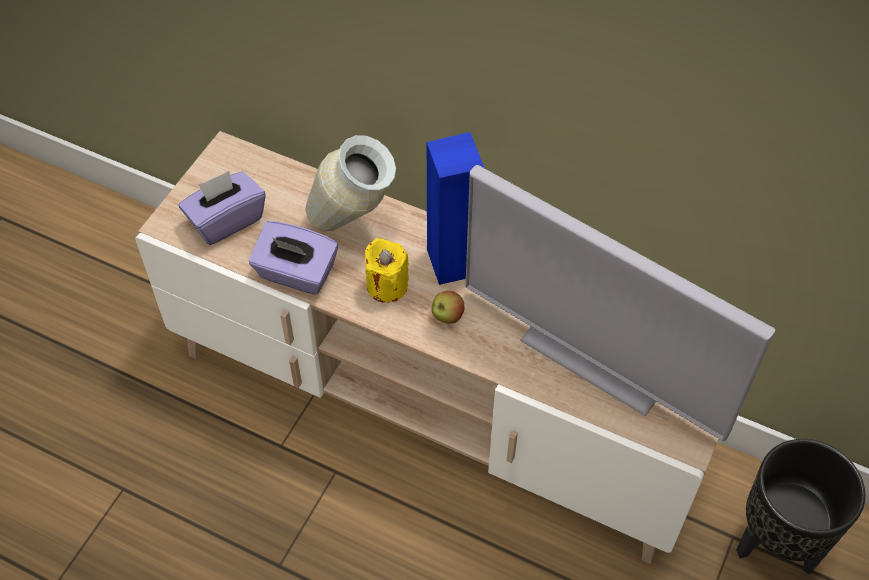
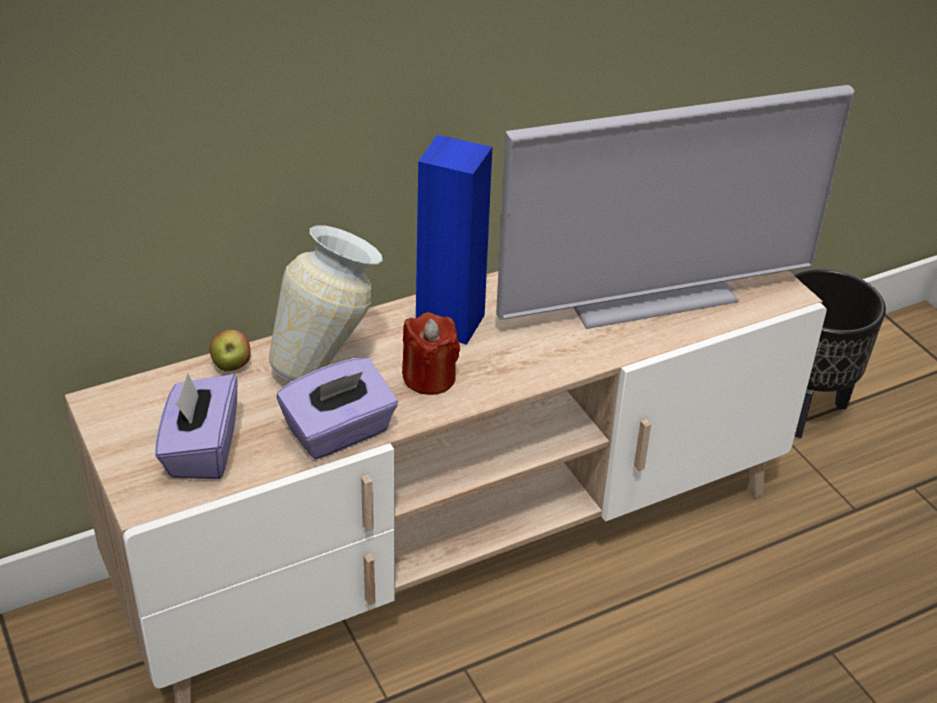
camera: 55 degrees left, 15 degrees down
(387, 286) = (429, 378): yellow candle -> red candle
(447, 316) = (510, 358): apple -> apple (231, 366)

